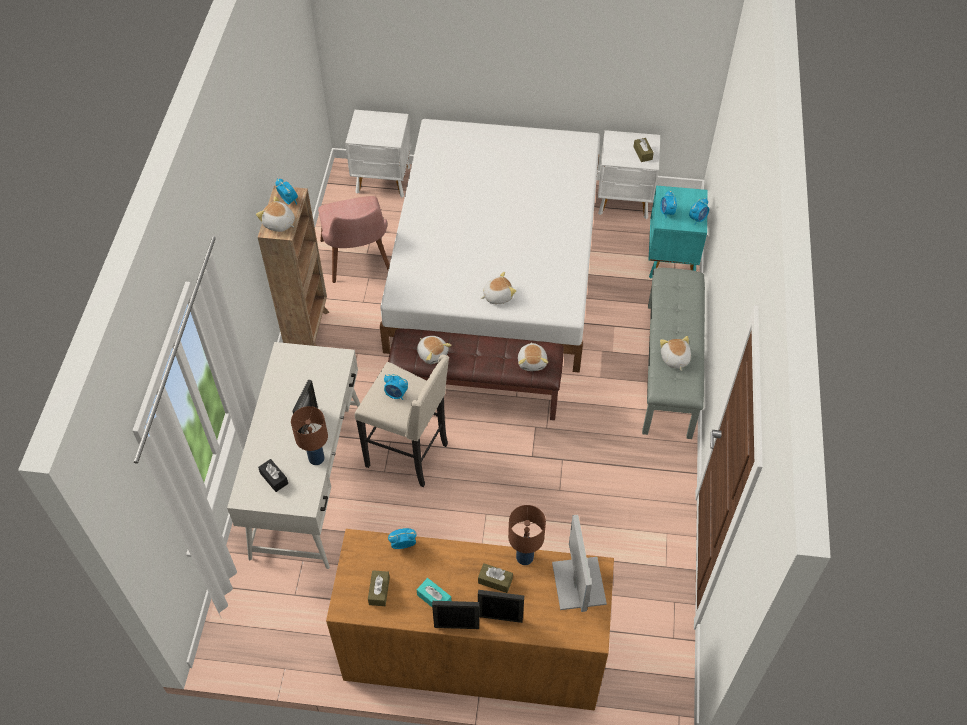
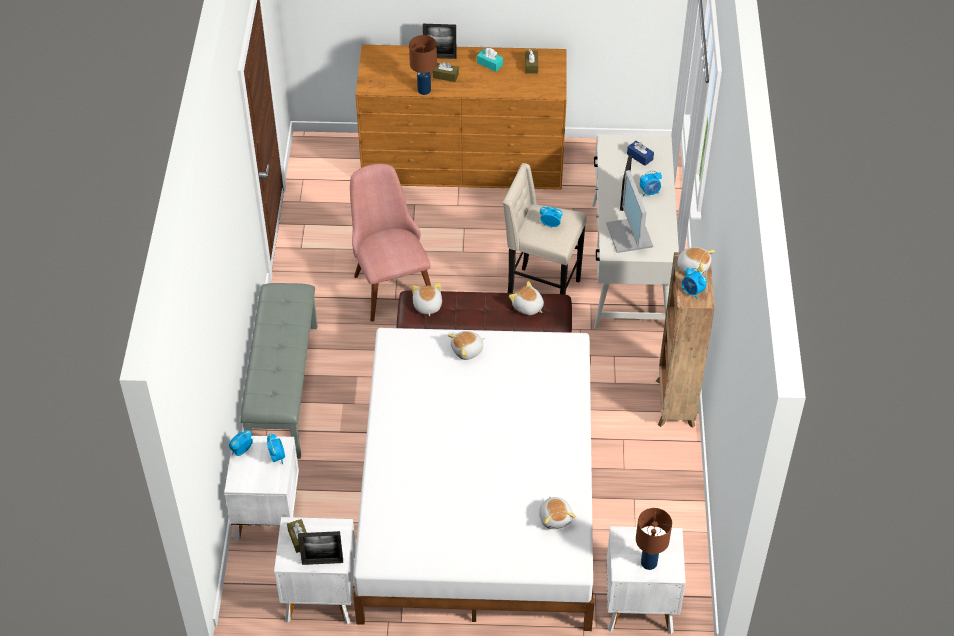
camera: 175 degrees right, 5 degrees down
(274, 478) = (640, 157): black tissue box -> blue tissue box
(317, 458) = (608, 173): brown table lamp -> brown table lamp (648, 563)
(358, 263) = (640, 486): pink chair -> pink chair (389, 281)
(403, 544) = (519, 92): alarm clock -> alarm clock (650, 192)
(456, 626) = (471, 51): picture frame -> picture frame (322, 562)
(577, 582) = (383, 79): monitor -> monitor (630, 236)
(671, 261) = (267, 515): turquoise nightstand -> white nightstand
(674, 359) = (284, 318): plush toy -> plush toy (555, 518)

